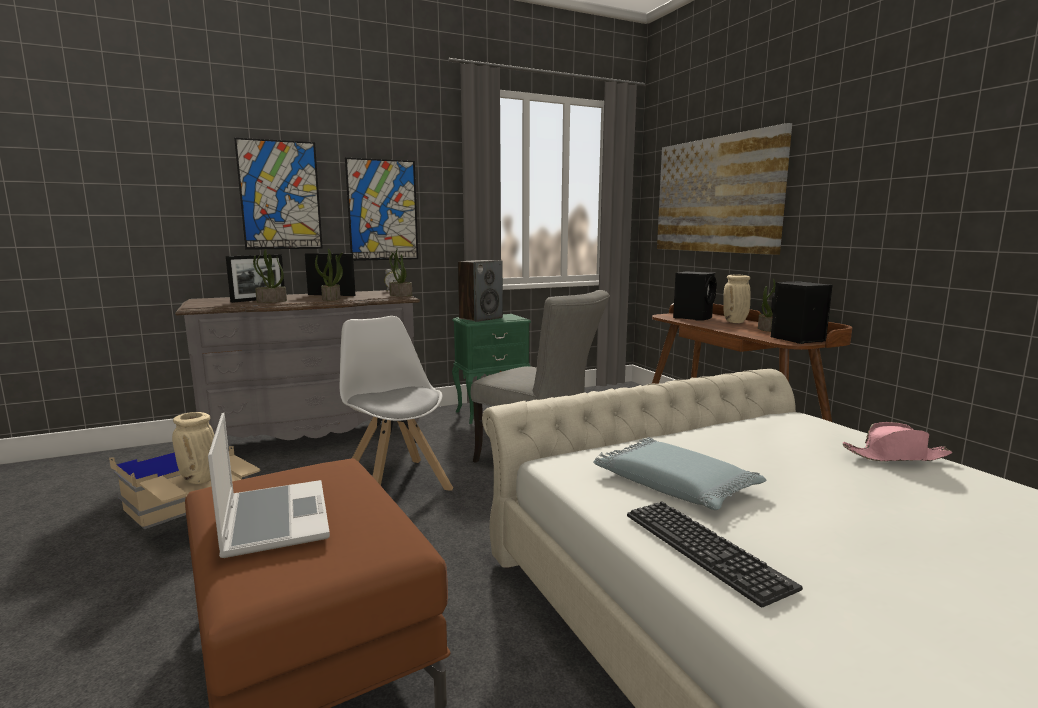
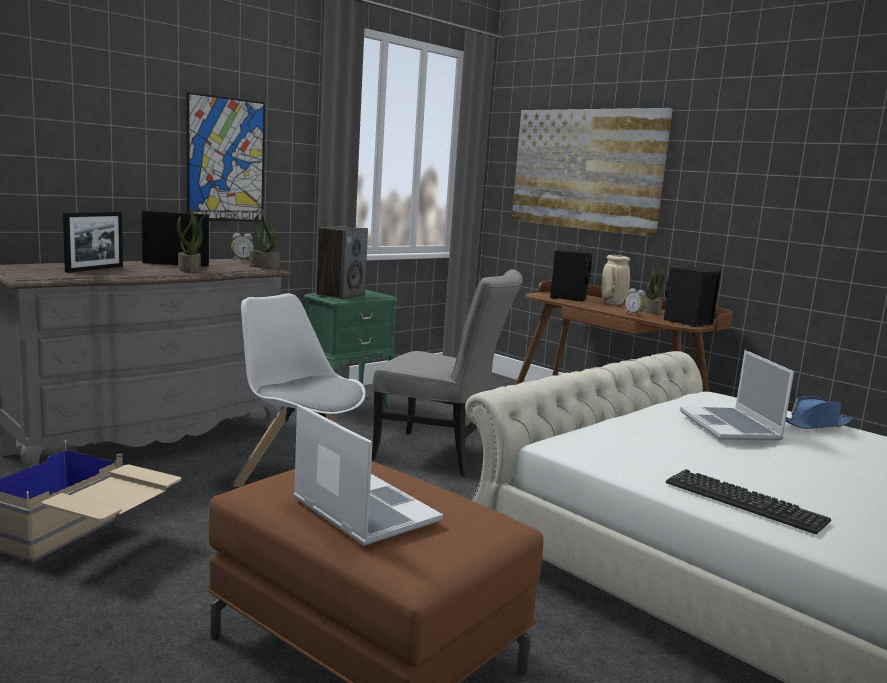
camera: 20 degrees left, 0 degrees up
(200, 480) = (114, 494): beige vase -> none
(271, 301) = (118, 272): potted plant -> none
(280, 195) = (106, 134): picture -> none
(675, 482) = (673, 454): blue pillow -> none
(744, 332) = (635, 315): none -> alarm clock
(777, 453) = (731, 426): none -> laptop
(896, 456) = (814, 424): pink hat -> blue hat

